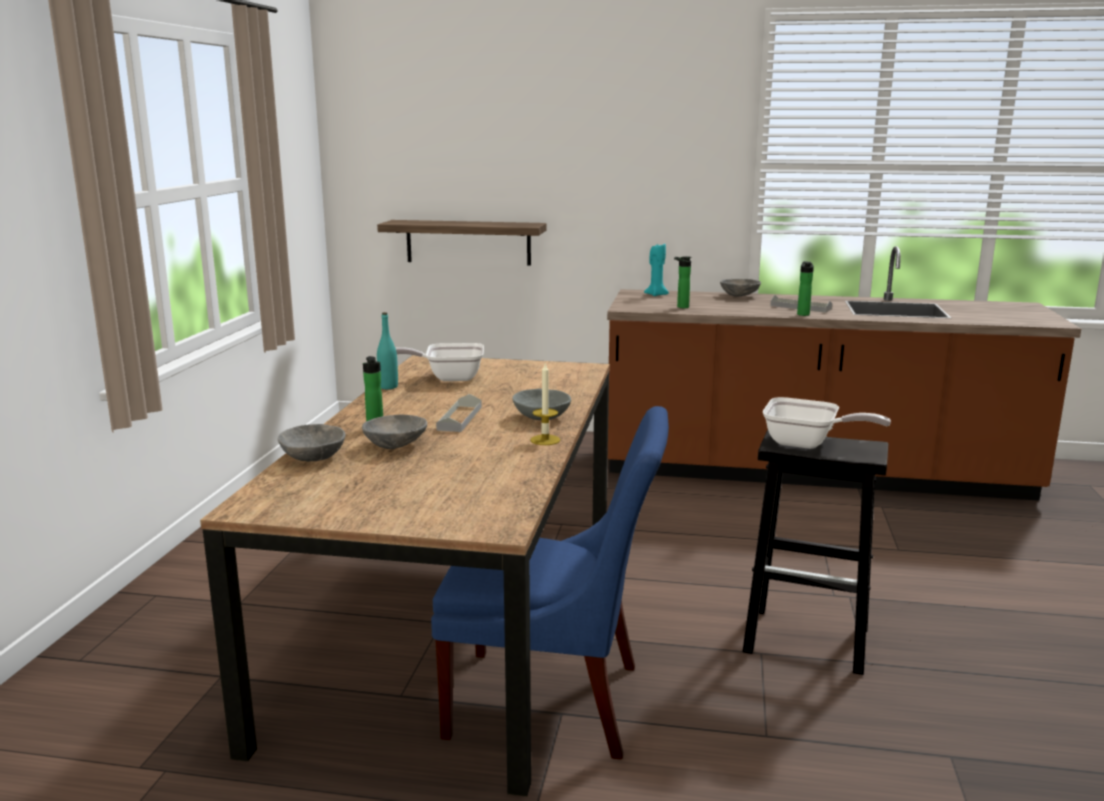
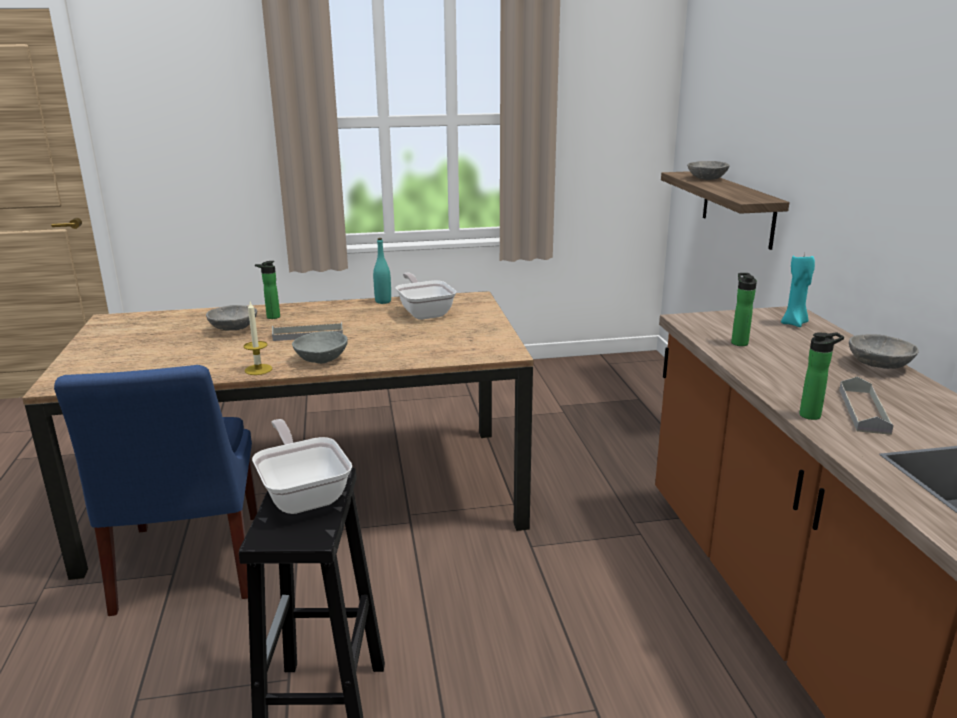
camera: 70 degrees right, 5 degrees up
(312, 457) = (204, 314): grey bowl -> grey bowl (707, 179)
(807, 443) = (303, 494): frying pan -> frying pan turned 150 degrees clockwise

